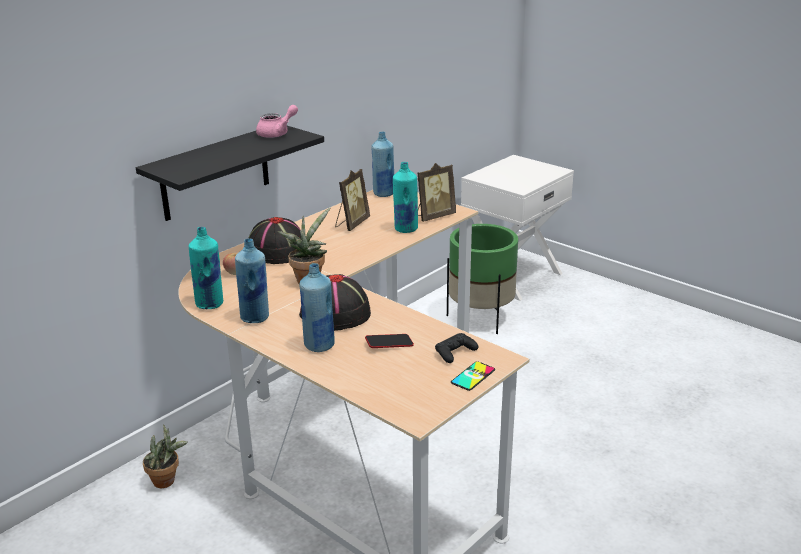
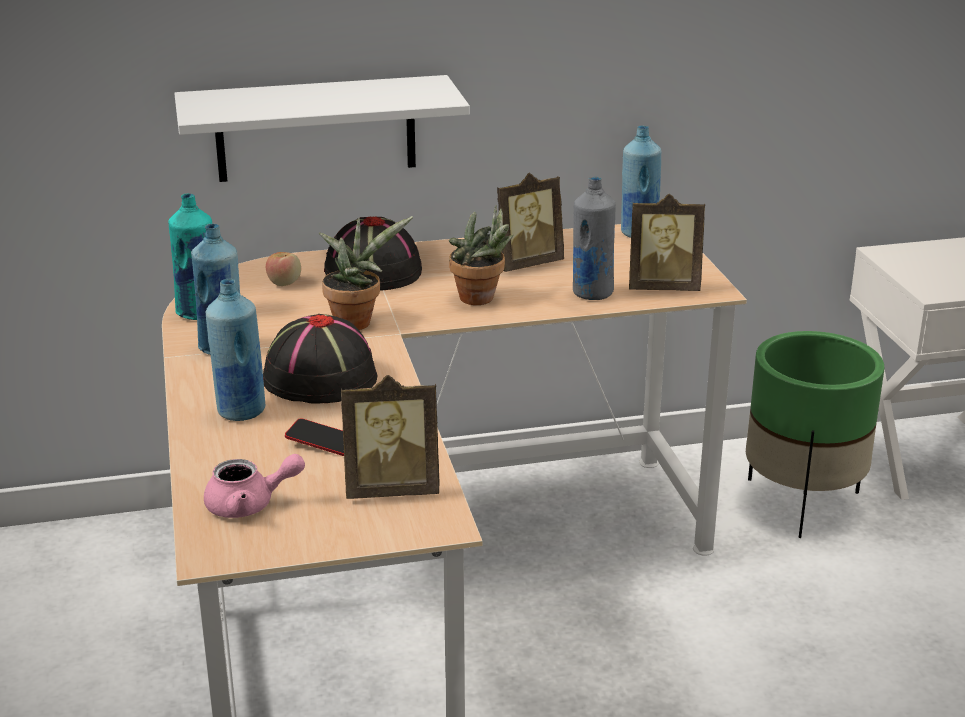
camera: 35 degrees right, 0 degrees up
(167, 481) = (144, 554): potted plant -> potted plant (481, 299)
(215, 172) = (316, 128): black shelf -> white shelf
(277, 133) = (415, 88): pink teapot -> pink teapot (250, 505)
(405, 229) = (592, 293): turquoise bottle -> grey bottle
(455, 352) = (392, 489): black game controller -> picture frame
(473, 376) = (365, 531): phone -> none

